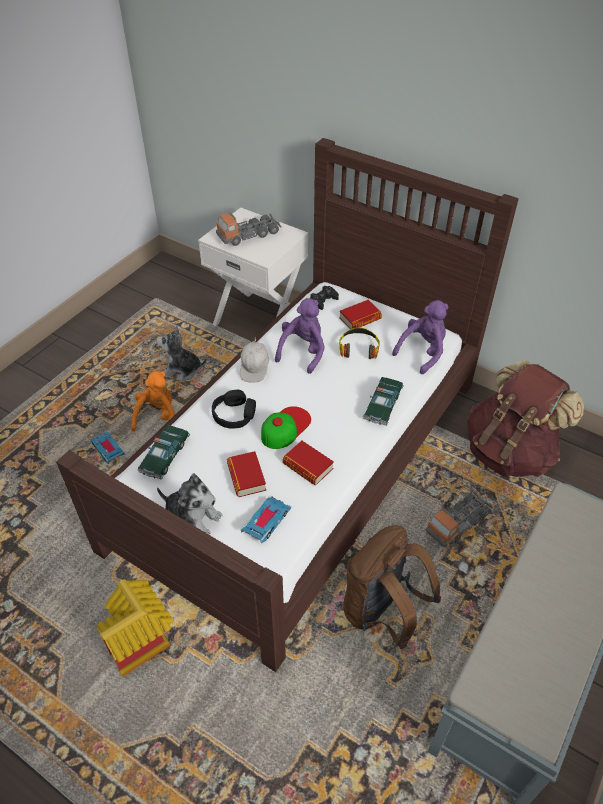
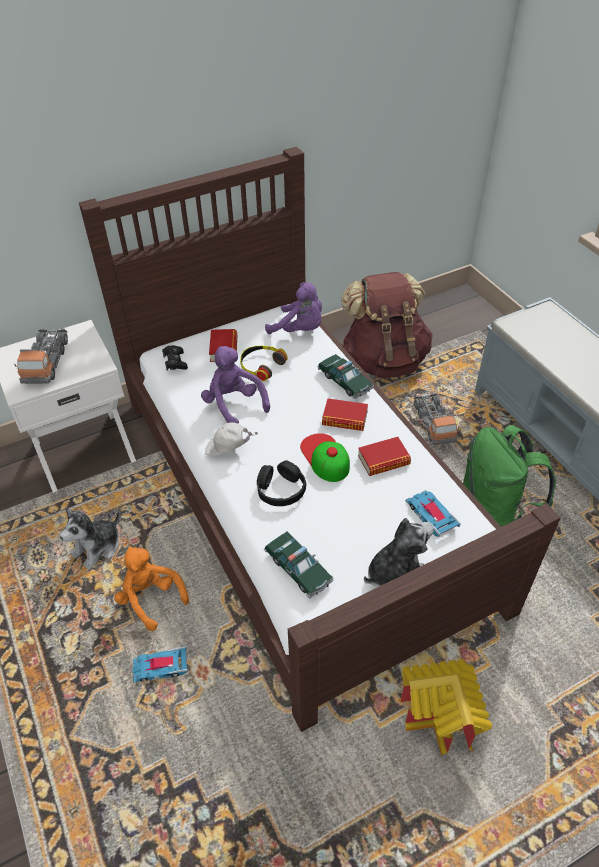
camera: 60 degrees left, 0 degrees up
(246, 477) = (369, 510): book -> book (344, 419)
(255, 368) = (228, 449): white cap -> white cap turned 150 degrees clockwise
(382, 612) = (494, 512): brown backpack -> green backpack
(422, 352) = (299, 330): purple plush toy -> purple plush toy turned 135 degrees clockwise

